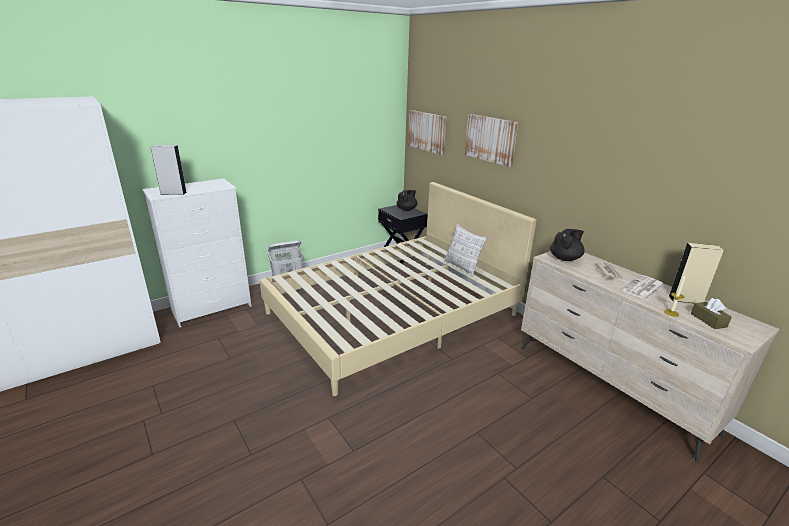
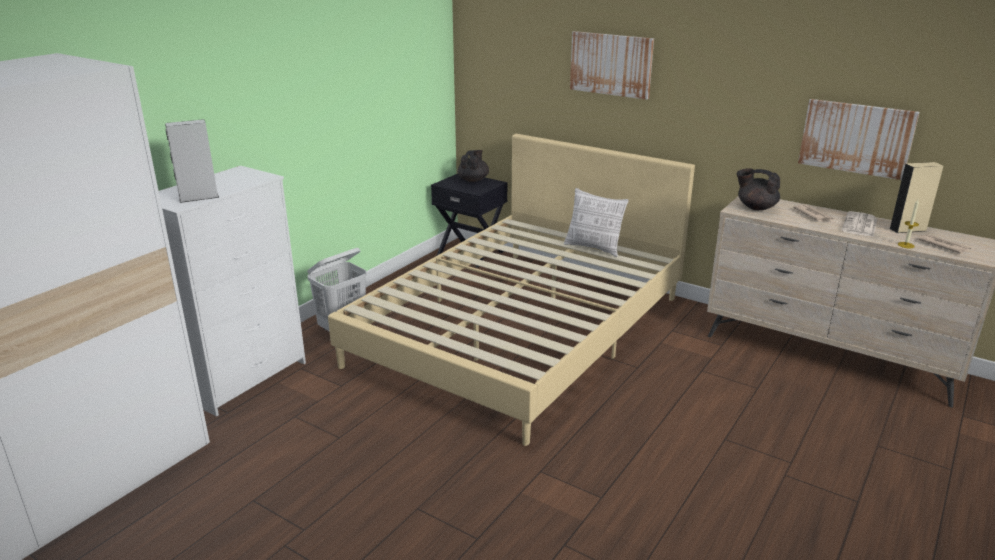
camera: 20 degrees left, 0 degrees up
(427, 131) = (497, 61): picture -> picture (856, 138)
(565, 258) = (755, 207): black teapot -> black teapot turned 90 degrees counterclockwise
(708, 320) = (943, 245): brown tissue box -> newspaper

